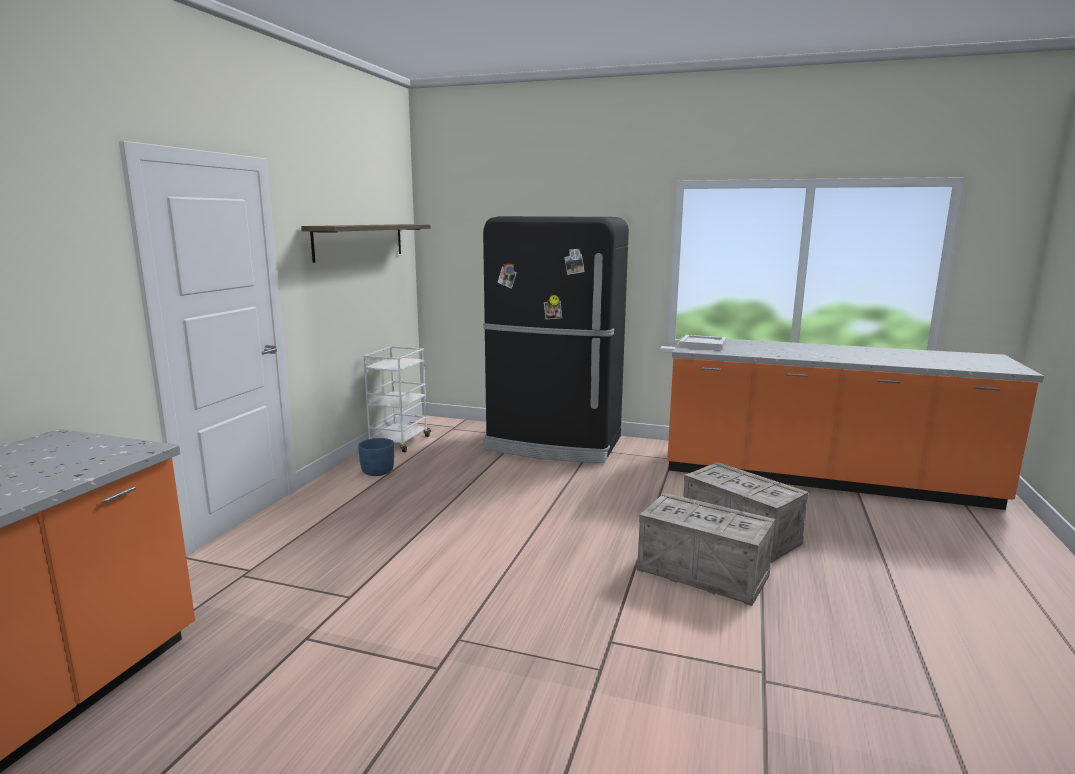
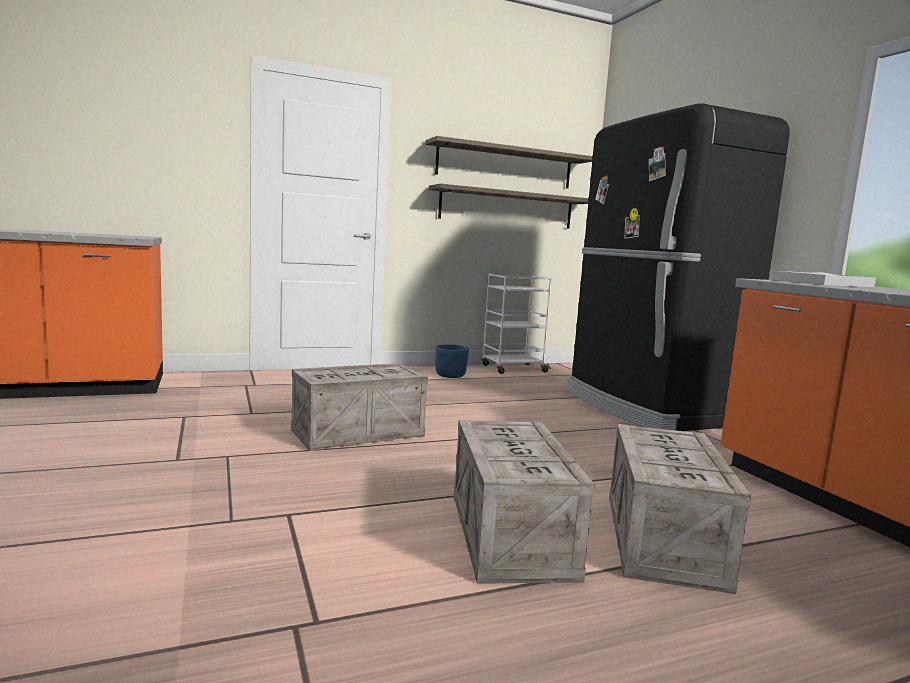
camera: 50 degrees right, 5 degrees down
(366, 284) = (507, 208): none -> shelf
(474, 561) = (359, 433): none -> crate

